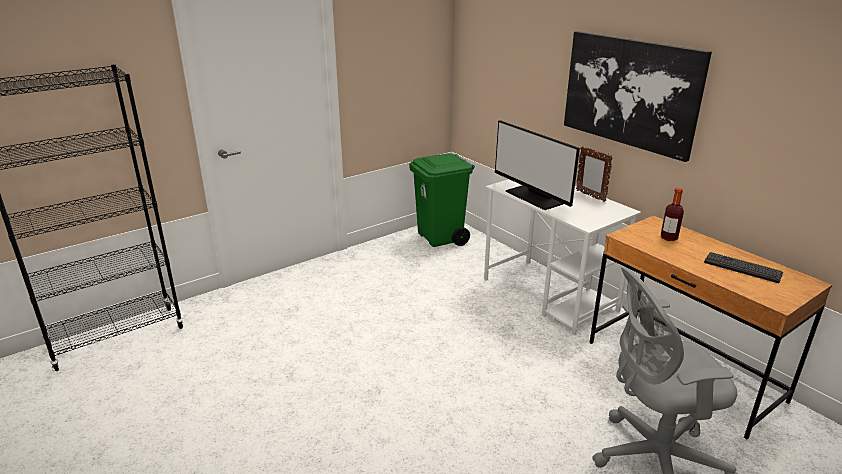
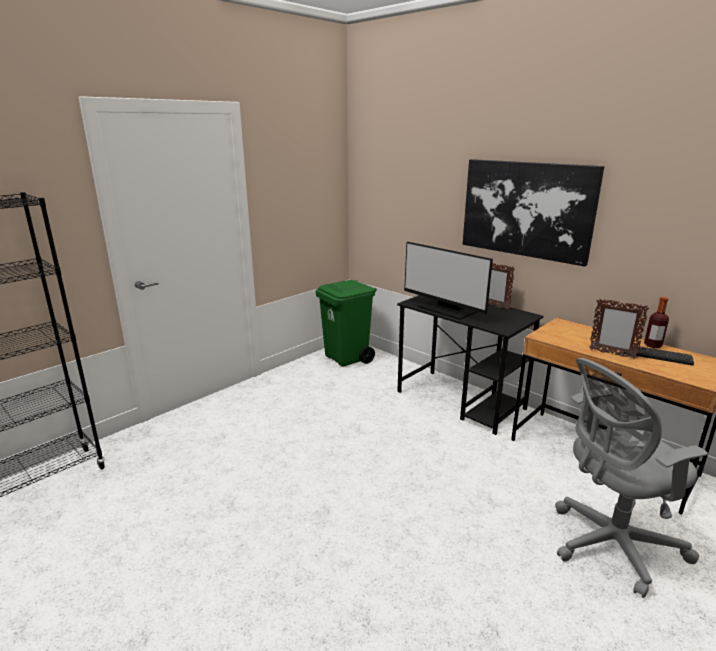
camera: 10 degrees left, 5 degrees down
(549, 295) = (461, 400): white desk -> black desk
(668, 238) = (580, 335): bottle -> bottle (652, 345)
(692, 262) = (611, 354): none -> picture frame

